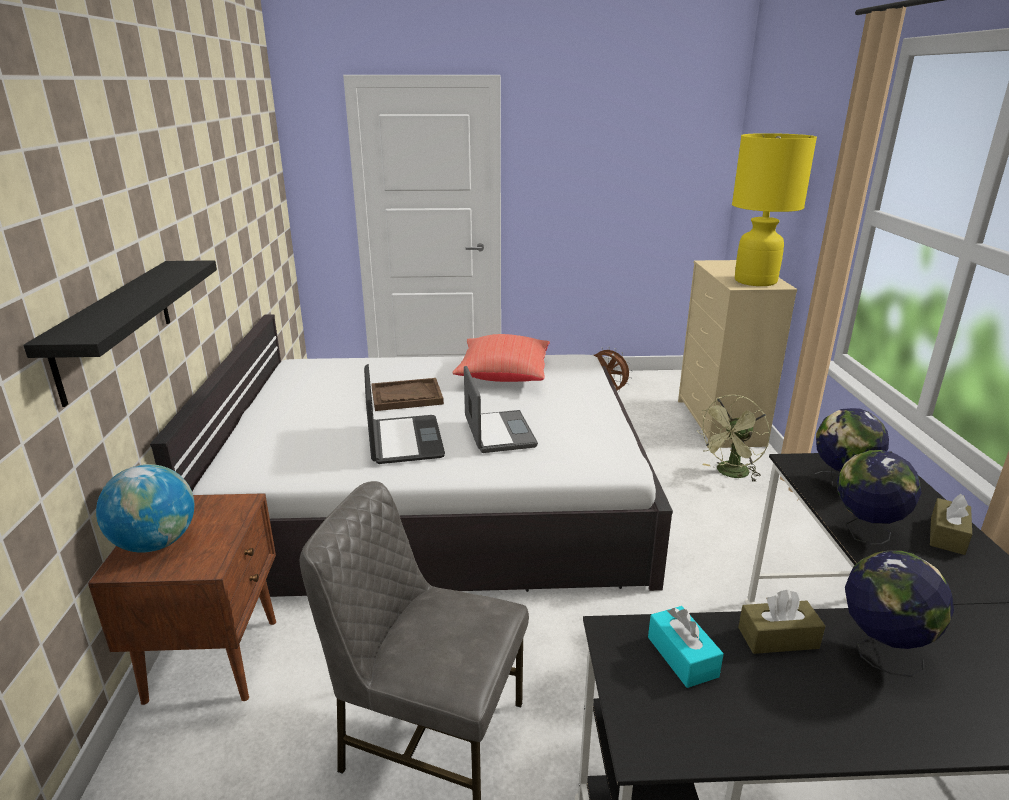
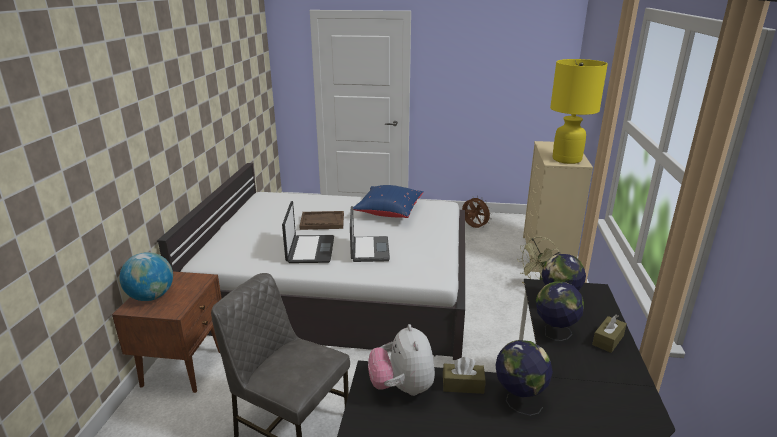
camera: 10 degrees right, 0 degrees up
(115, 327) = (140, 173): black shelf -> none
(503, 375) = (388, 212): red pillow -> blue pillow
(682, 656) = (402, 388): turquoise tissue box -> plush toy

